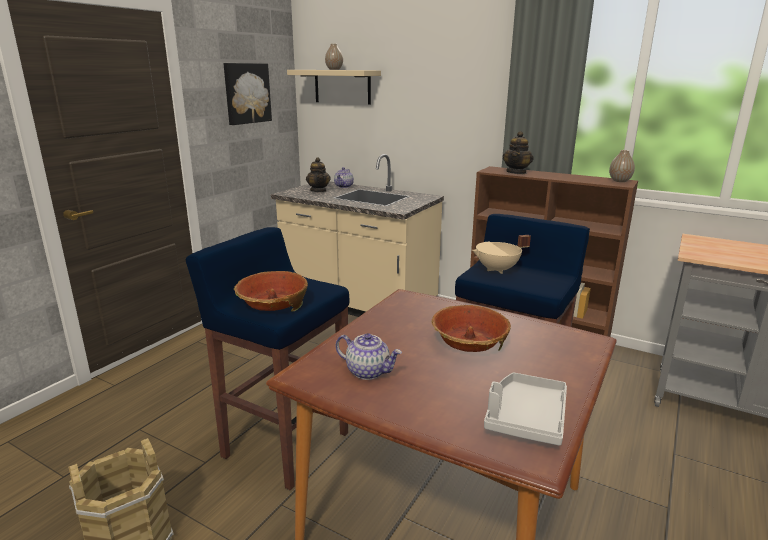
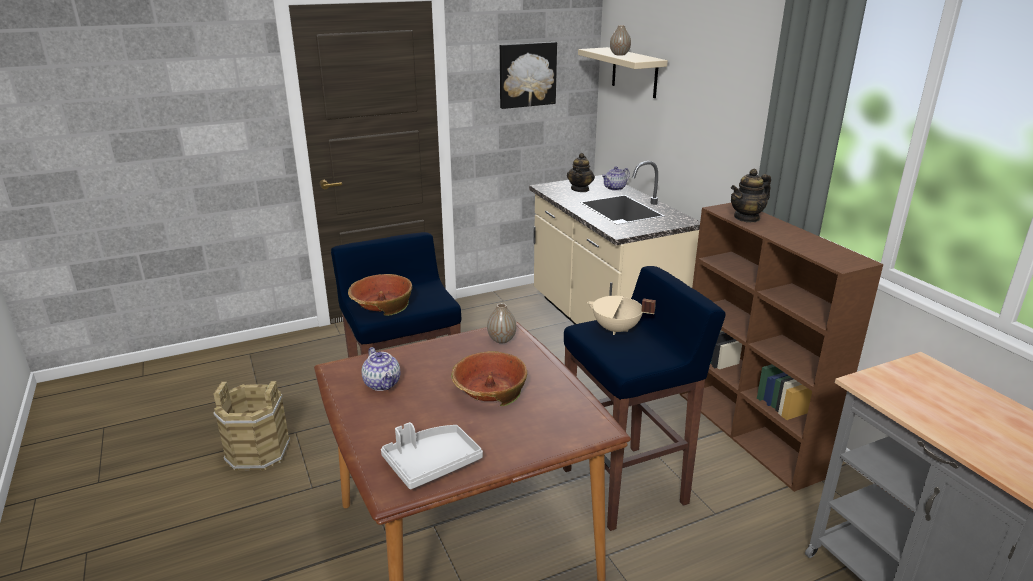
camera: 35 degrees right, 5 degrees up
(619, 181) = (852, 259): vase -> vase (501, 339)

